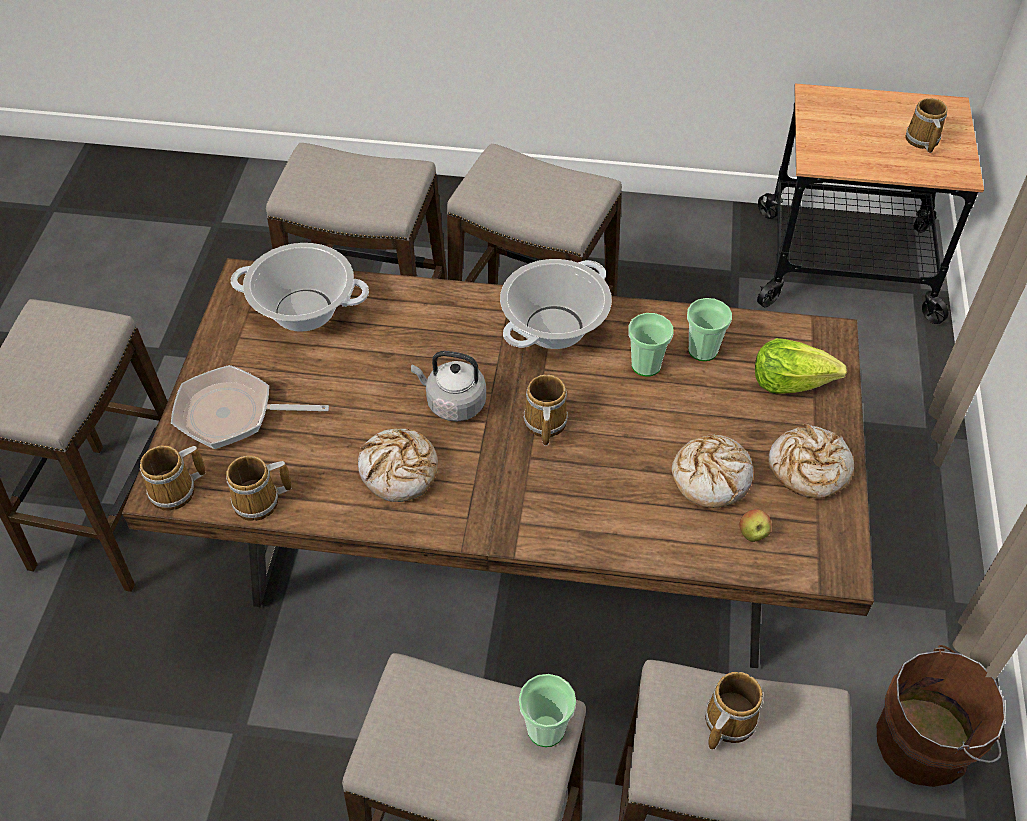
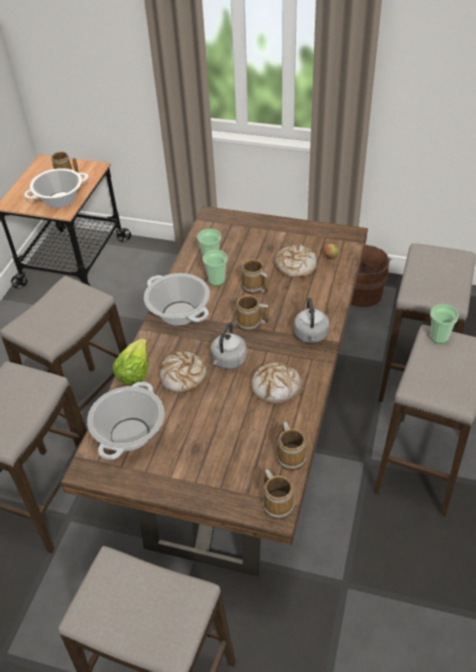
camera: 80 degrees left, 5 degrees down
(232, 414) = (216, 473): frying pan -> none
(525, 513) = (311, 335): none -> grey kettle
(726, 721) = (429, 279): mug -> mug (254, 287)
(791, 381) = (238, 232): lettuce -> lettuce (134, 371)
(808, 469) = (294, 235): bread -> bread (183, 377)
(846, 150) = (60, 200): none -> cooking pot

